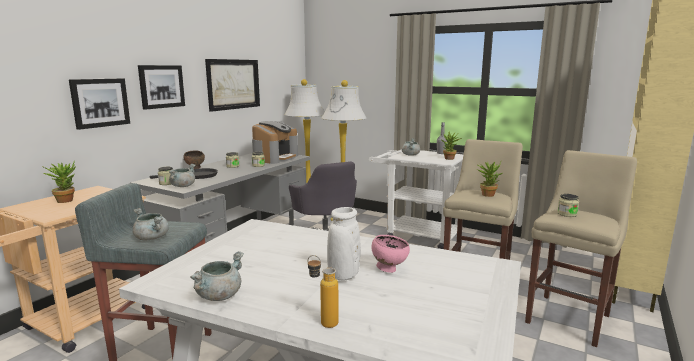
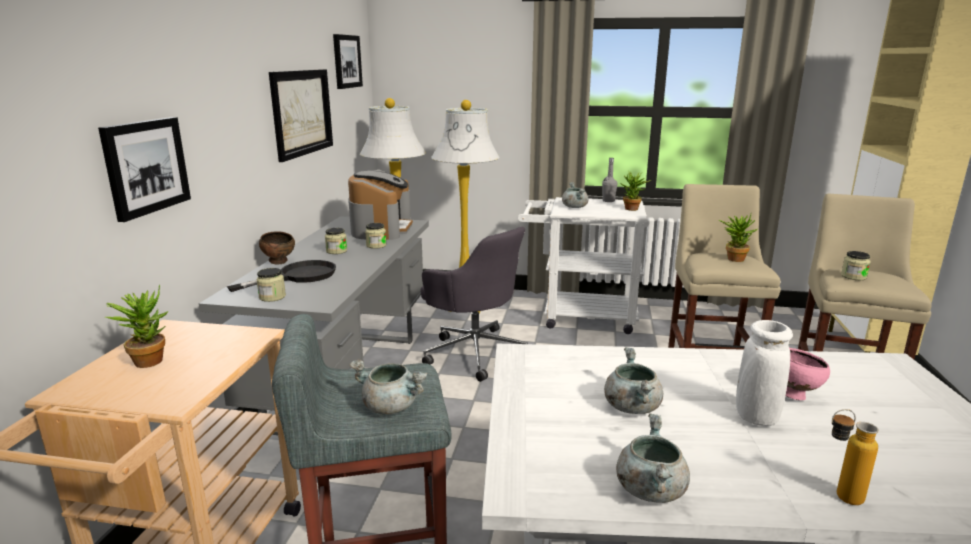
camera: 20 degrees left, 5 degrees up
(161, 86) = (221, 126): picture -> picture (346, 61)
(183, 186) = (309, 299): grey cooking pot -> grey cooking pot (631, 406)

